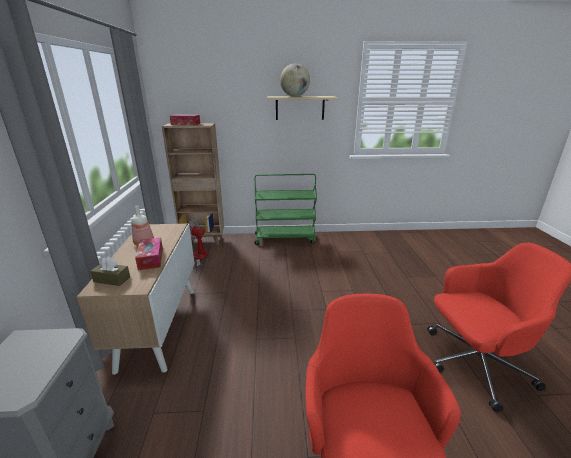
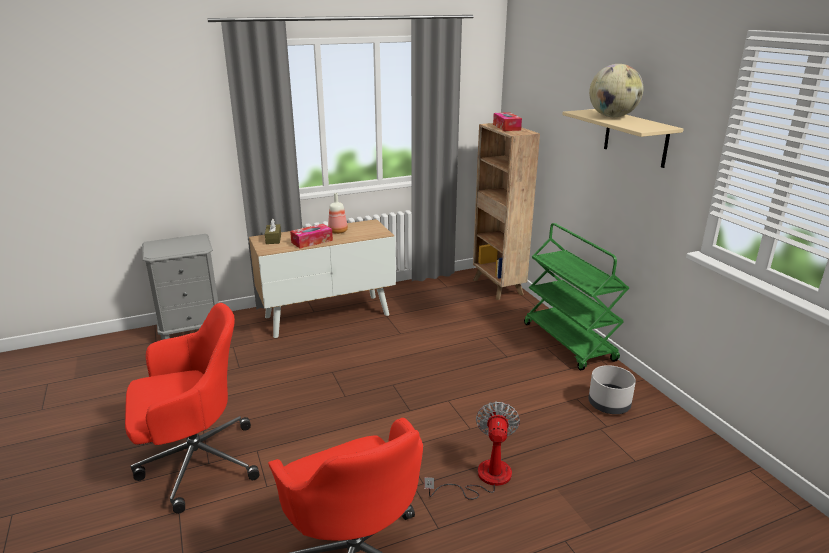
camera: 70 degrees right, 0 degrees up
(200, 258) = (455, 298): fan -> fan (483, 478)
(345, 245) = (608, 404): none -> grey planter

